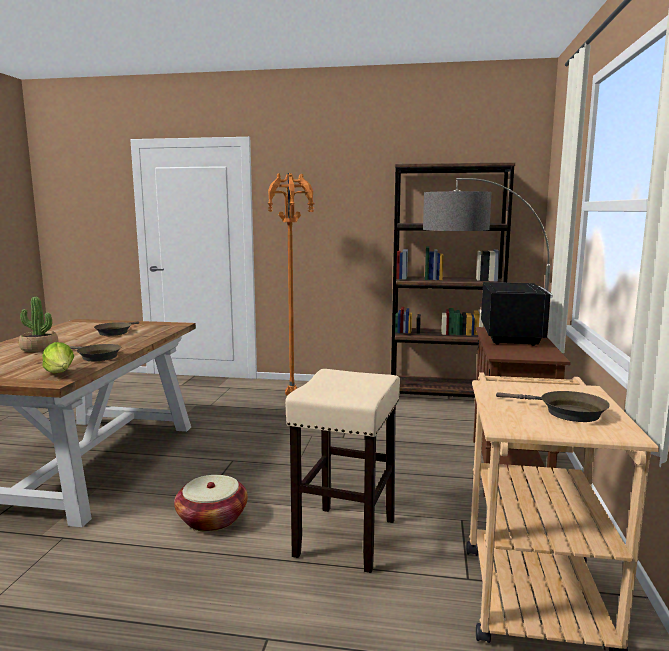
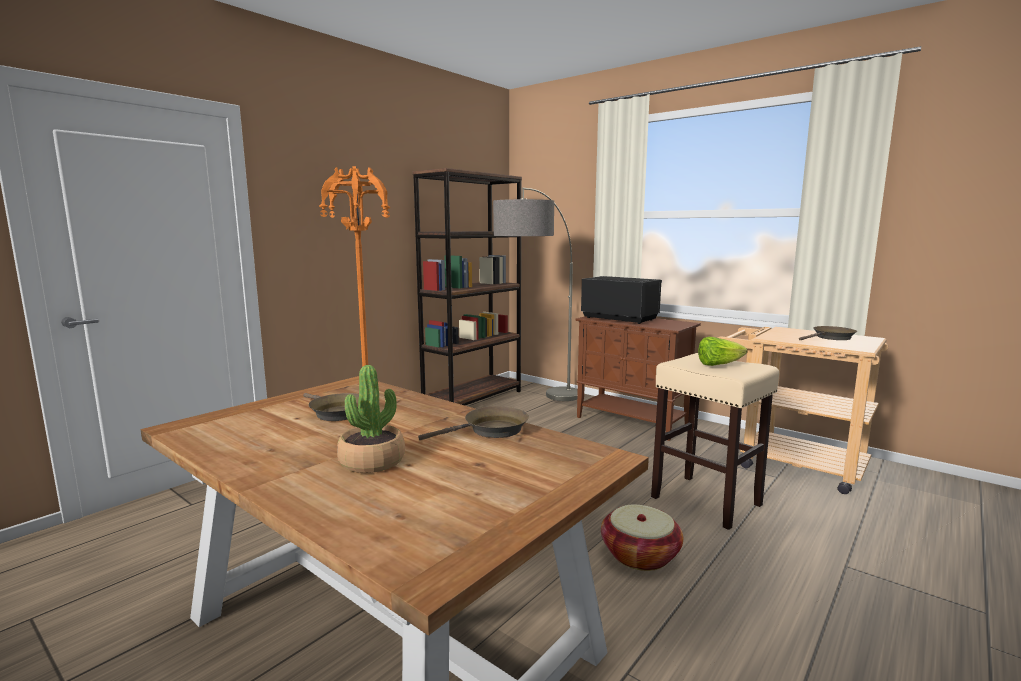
camera: 60 degrees left, 0 degrees up
(60, 374) = (572, 453): lettuce -> lettuce (718, 365)

